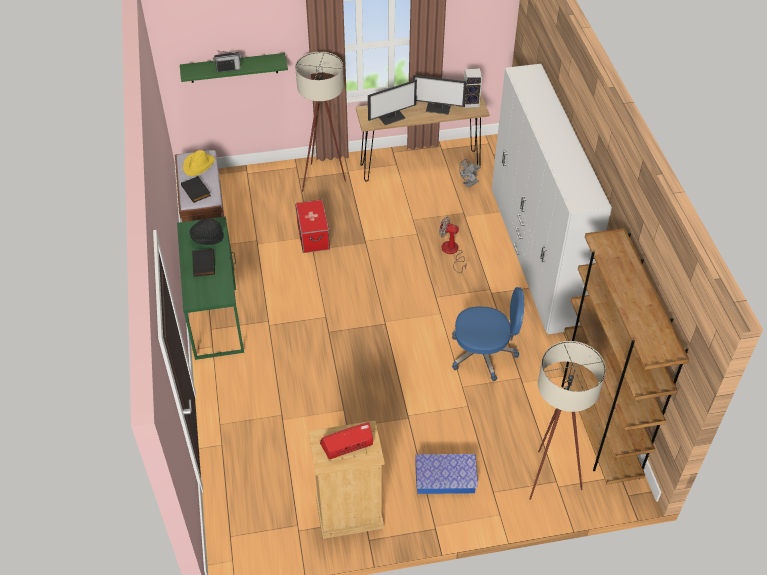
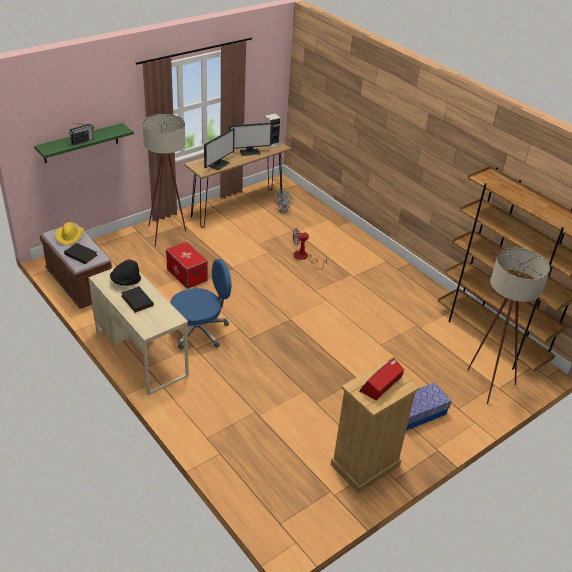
camera: 30 degrees left, 10 degrees down
(215, 312) = (141, 353): green desk -> beige desk
(484, 354) = (379, 317): blue office chair -> blue office chair (200, 331)
(534, 255) = (364, 244): white wardrobe -> none

